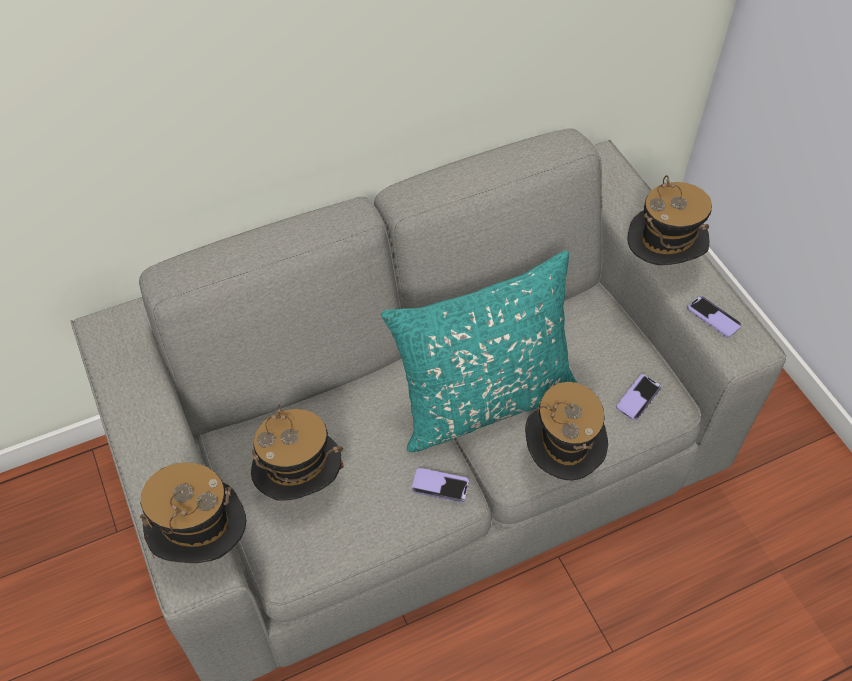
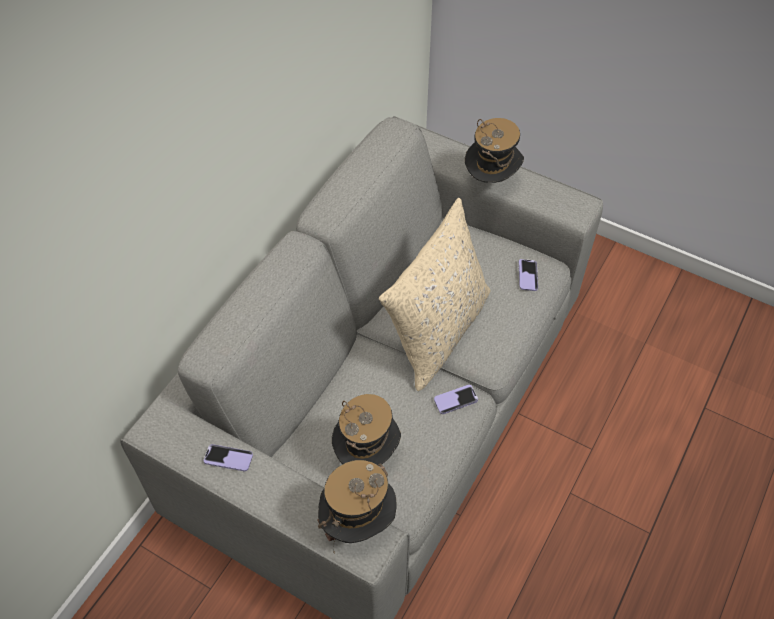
camera: 35 degrees left, 0 degrees up
(483, 400) = (437, 331): turquoise pillow -> beige pillow
(560, 461) = (514, 340): hat -> none
(713, 317) = (546, 199): phone -> phone (228, 458)

